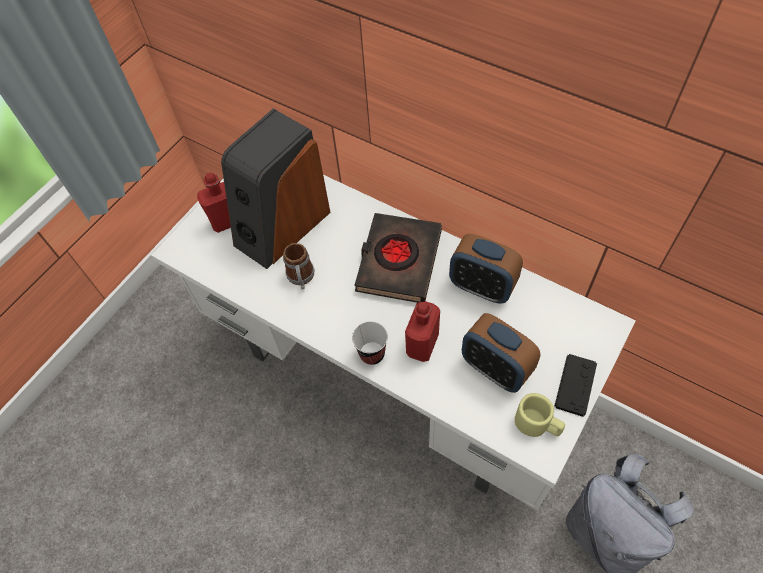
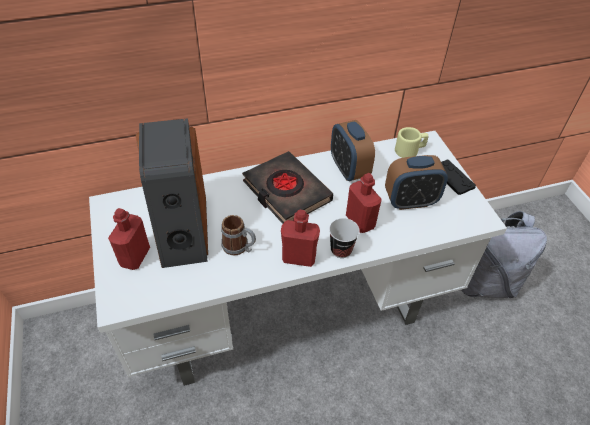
camera: 55 degrees left, 10 degrees down
(332, 328) = (299, 258): none -> red bottle
(482, 287) = (349, 169): alarm clock -> alarm clock turned 90 degrees clockwise
(538, 424) = (463, 209): beige mug -> beige mug (410, 150)

